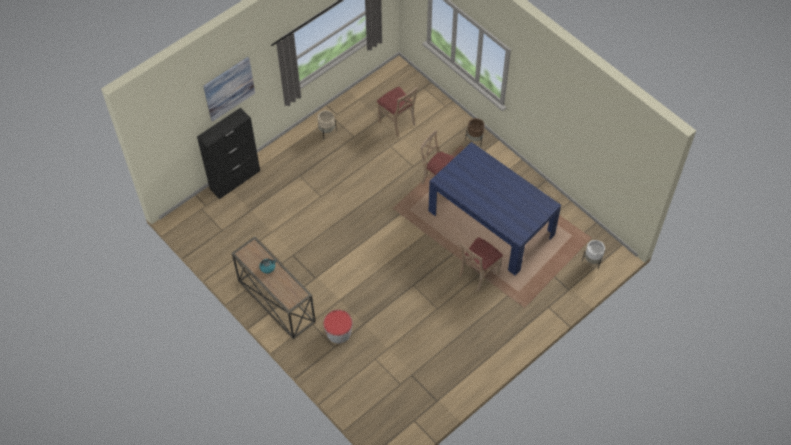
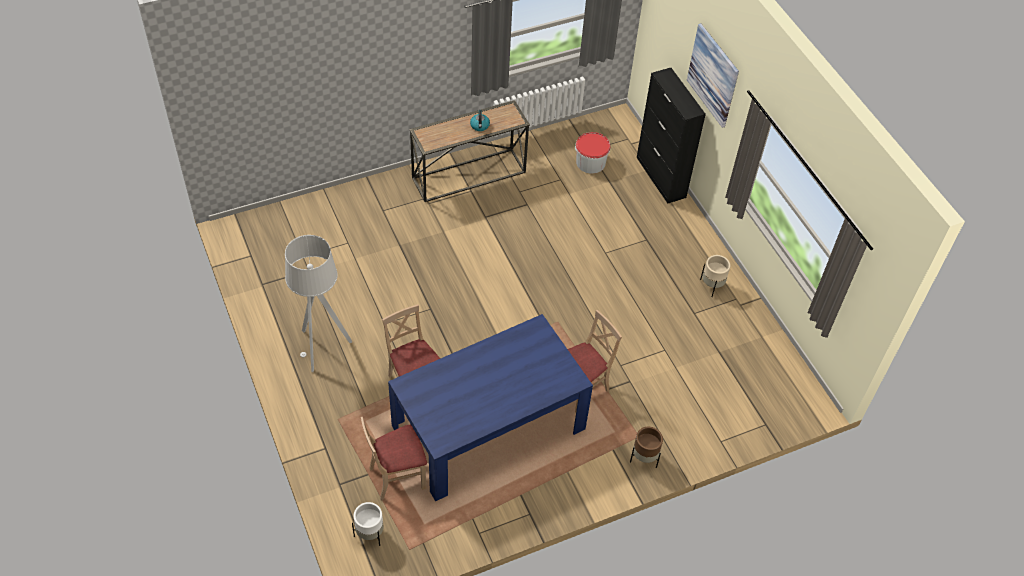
camera: 105 degrees right, 5 degrees down
(338, 332) = (400, 219): bucket -> bucket (590, 162)
(397, 122) = (706, 371): beige chair -> beige chair (397, 477)
(474, 339) = (322, 348): none -> grey floor lamp

